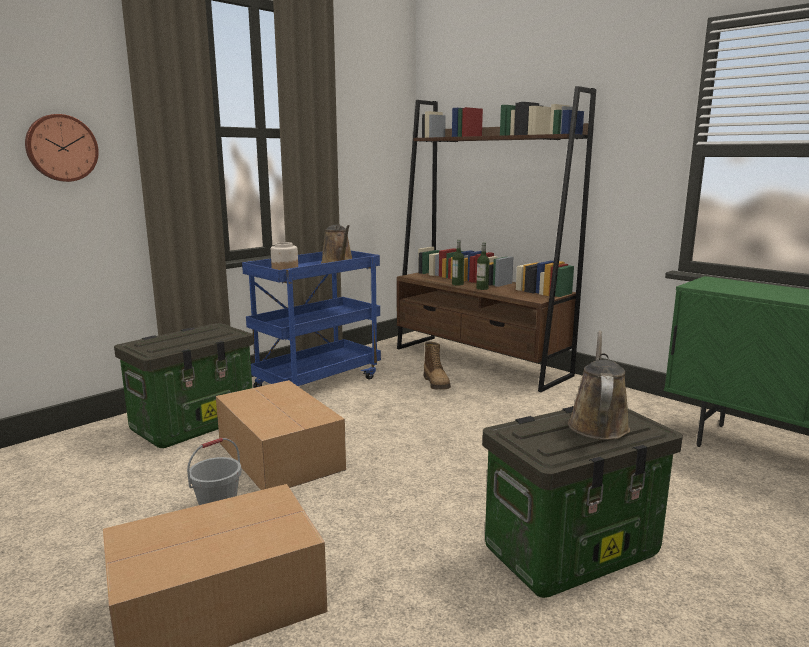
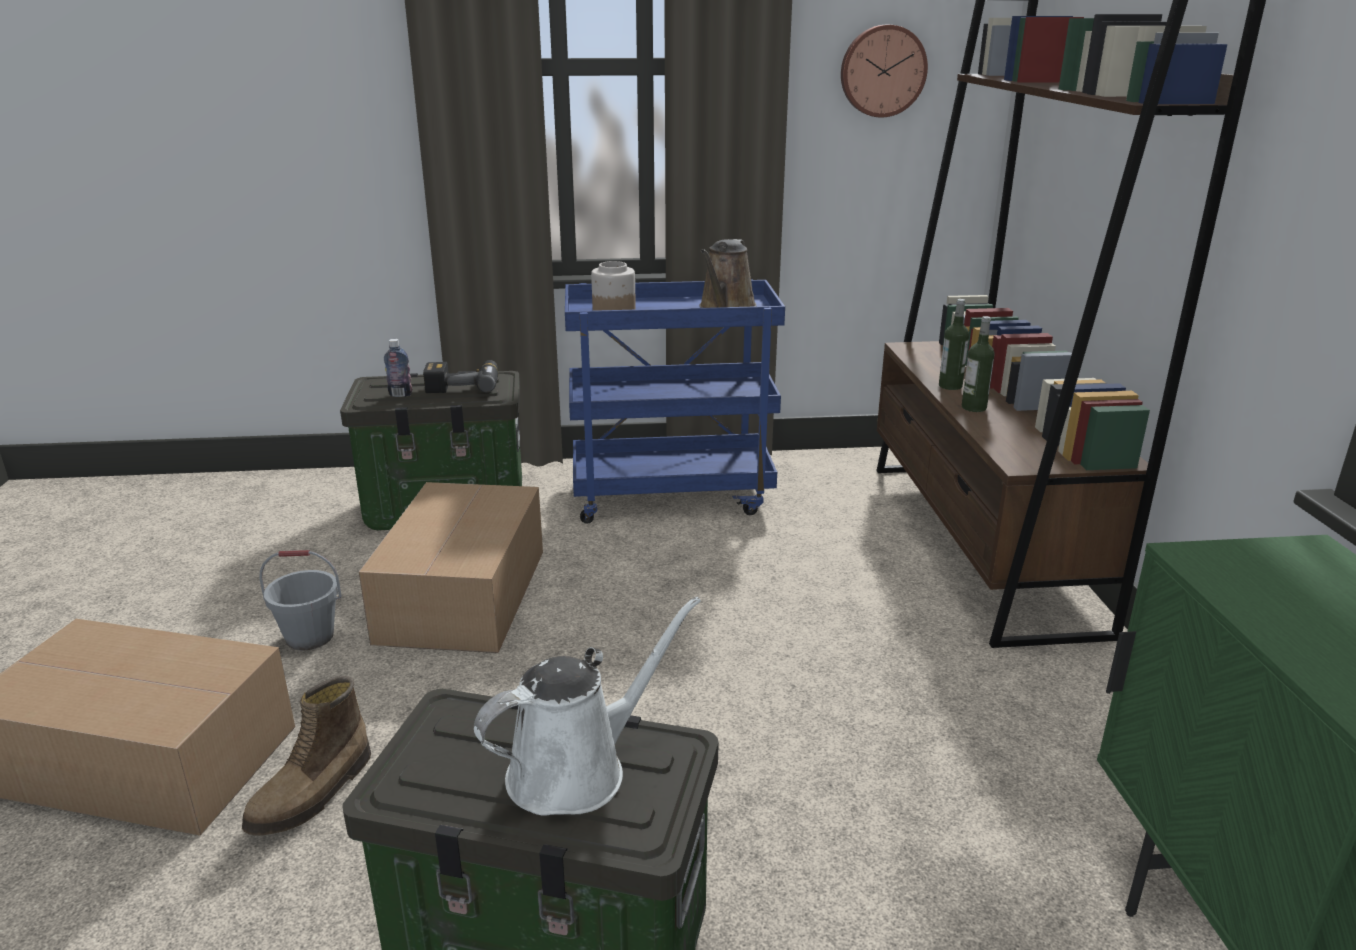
camera: 40 degrees right, 10 degrees up
(61, 148) = (325, 98): wall clock -> wall clock (882, 71)
(172, 344) = (400, 394): none -> bottle
(203, 332) = (464, 384): none -> power drill
(437, 383) = (836, 560): boot -> boot (313, 793)
(597, 424) = (577, 770): brown watering can -> white watering can

